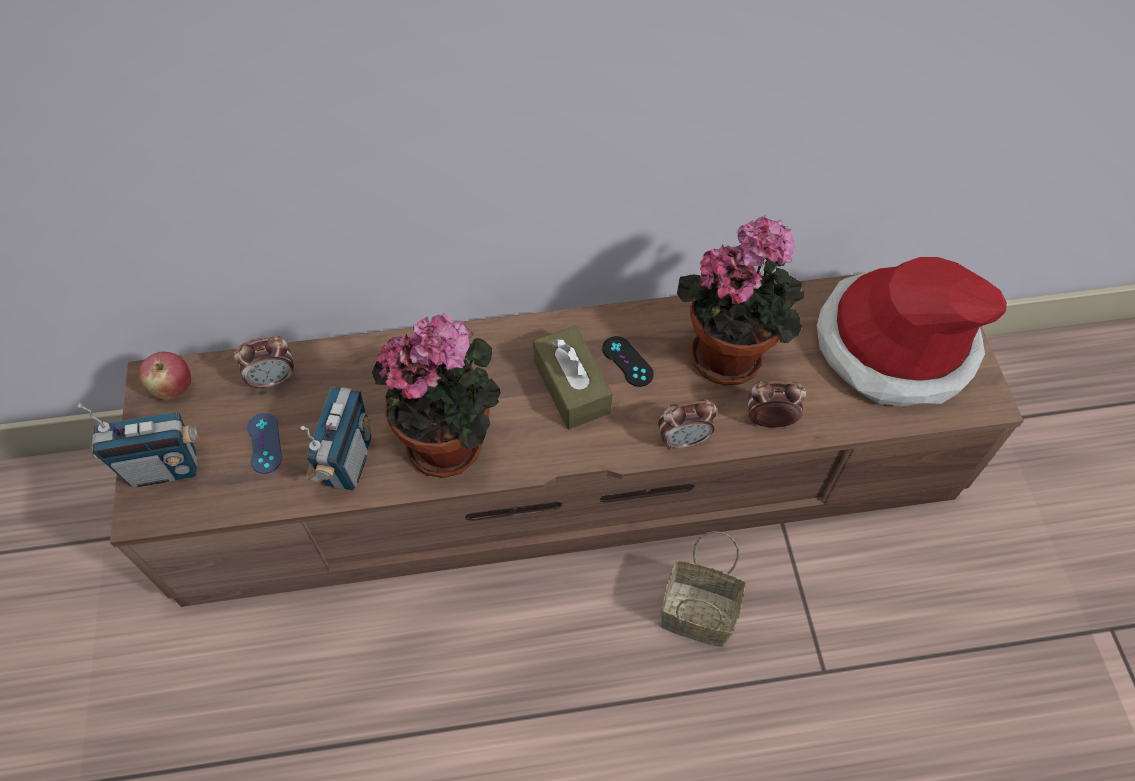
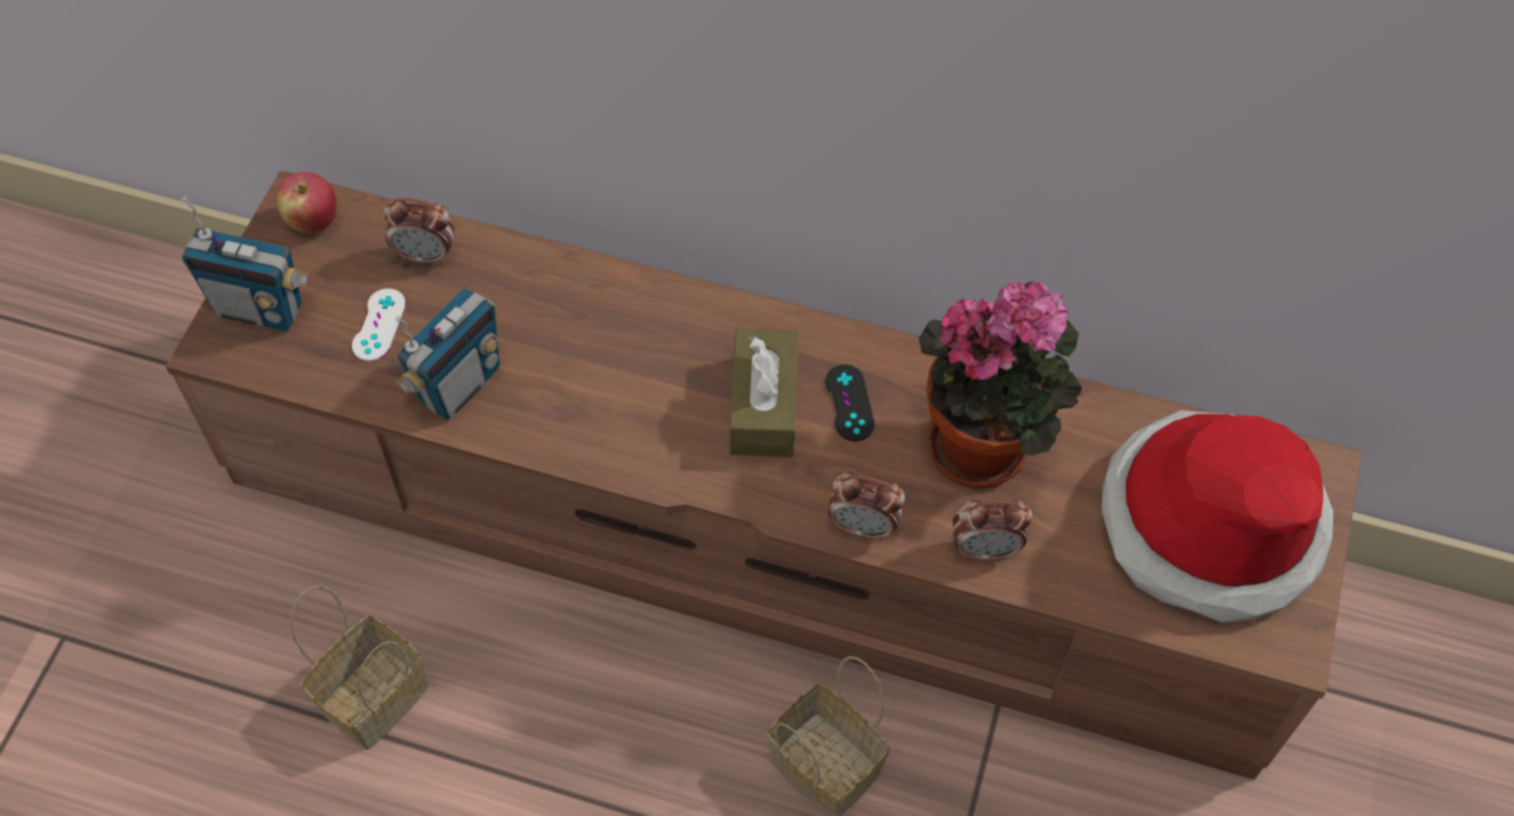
camera: 25 degrees right, 0 degrees up
(264, 443) = (379, 325): blue game controller -> white game controller
(365, 711) = (375, 694): none -> basket
(451, 441) = (586, 411): potted plant -> none
(769, 420) = (985, 549): alarm clock -> alarm clock turned 150 degrees clockwise

